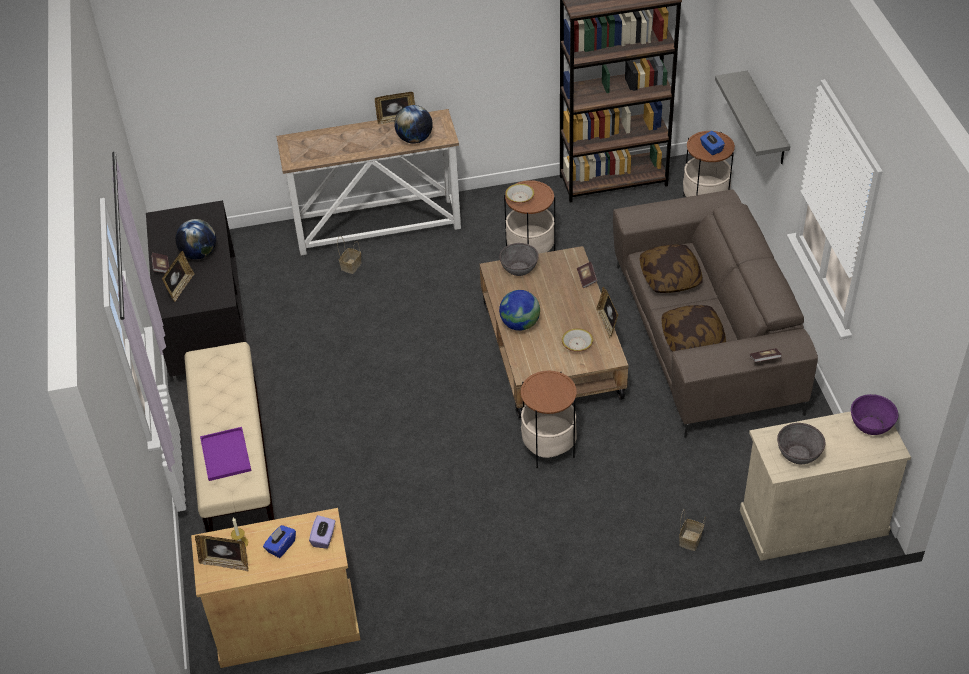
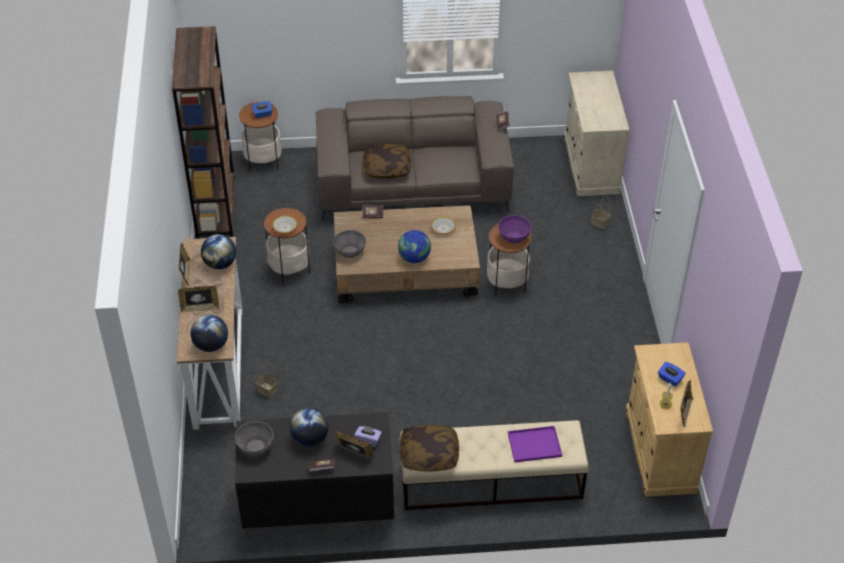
camera: 85 degrees left, 0 degrees up
(298, 153) = (211, 345): none -> globe
(324, 538) = (663, 354): purple tissue box -> purple tissue box (368, 440)
(607, 323) = (424, 210): picture frame -> picture frame (200, 308)
(692, 339) = (455, 167): pillow -> pillow (429, 455)
(766, 119) = (316, 43): grey shelf -> none
(798, 454) = (606, 114): grey bowl -> grey bowl (255, 447)
(871, 425) = (585, 80): purple bowl -> purple bowl (514, 237)

